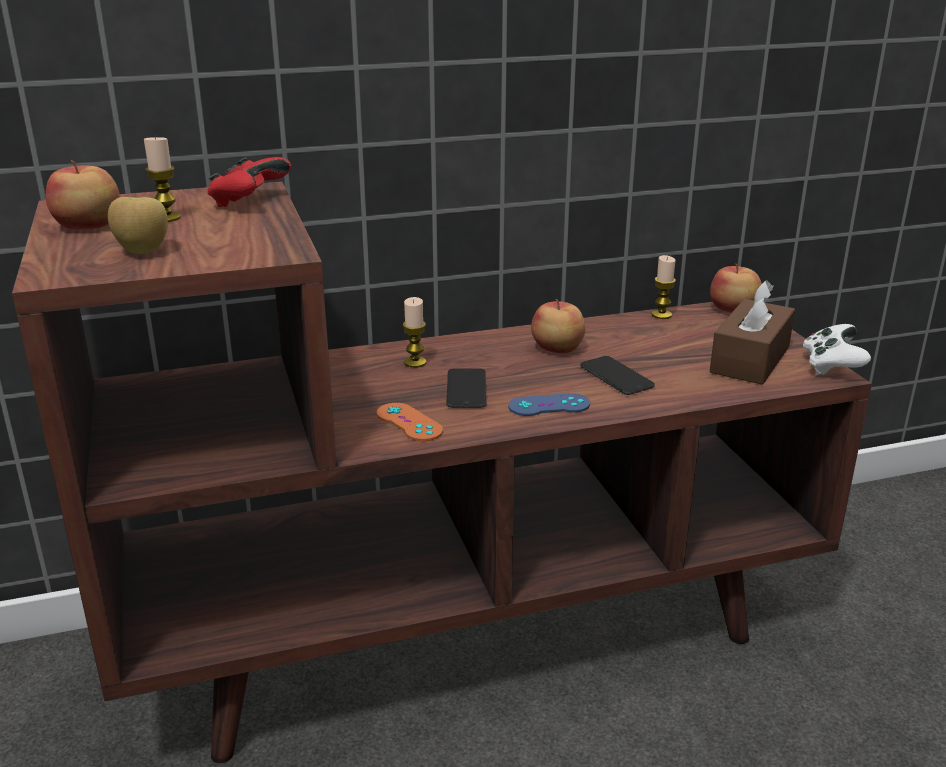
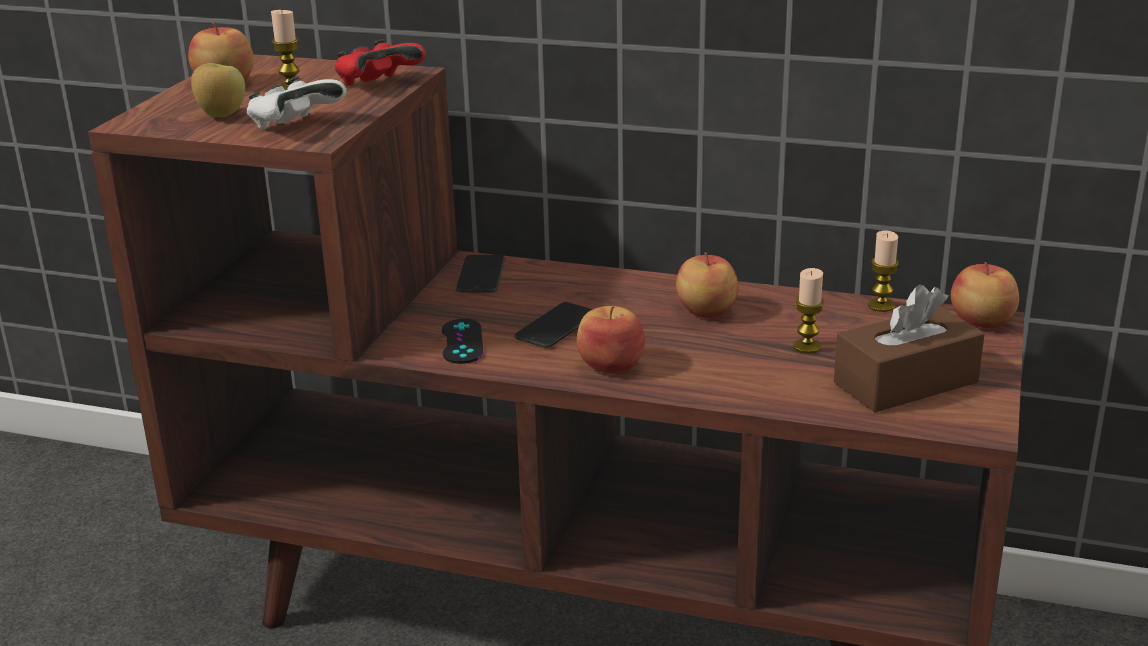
camera: 35 degrees right, 0 degrees up
(409, 422) = (462, 342): orange game controller -> black game controller
(415, 362) = (546, 287): candle -> candle (807, 347)
(549, 405) = (611, 365): blue game controller -> apple
(616, 376) = (723, 357): phone -> phone (481, 275)
(831, 366) = (995, 418): white game controller -> white game controller (295, 126)

